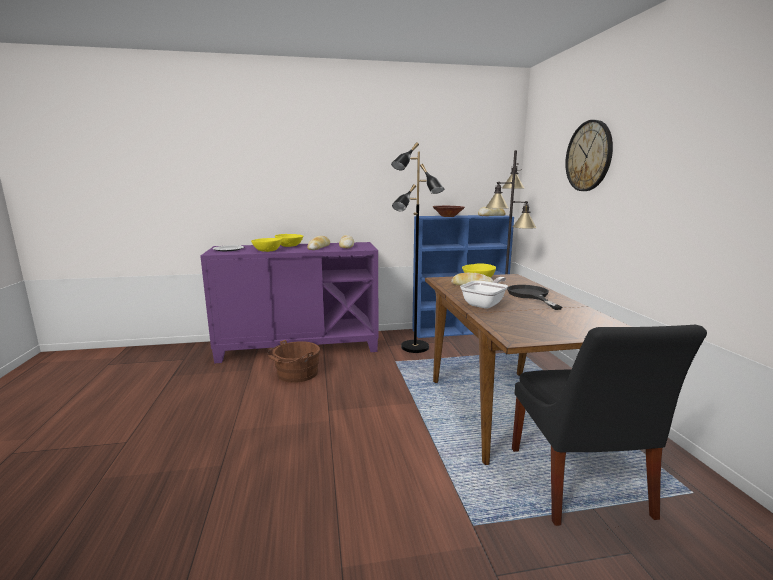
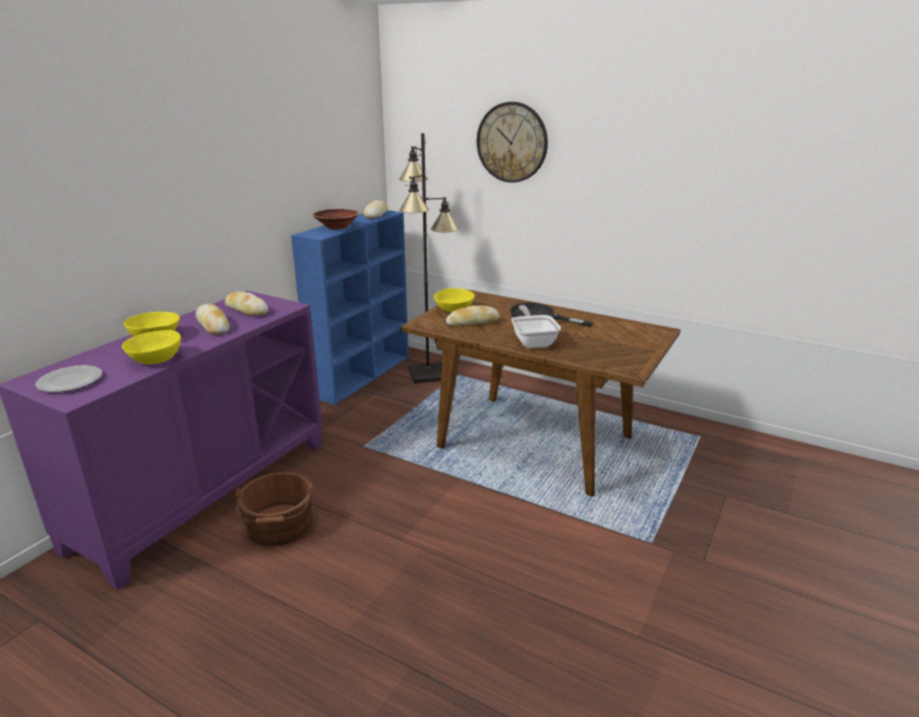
camera: 50 degrees left, 10 degrees up
(414, 347) = (353, 419): black floor lamp -> none
(579, 485) = (654, 471): black chair -> none

